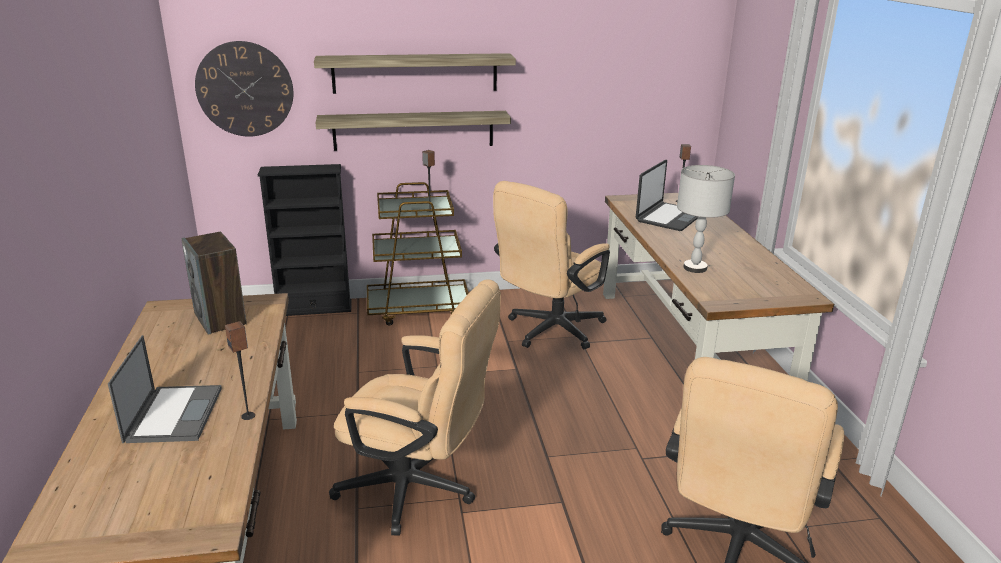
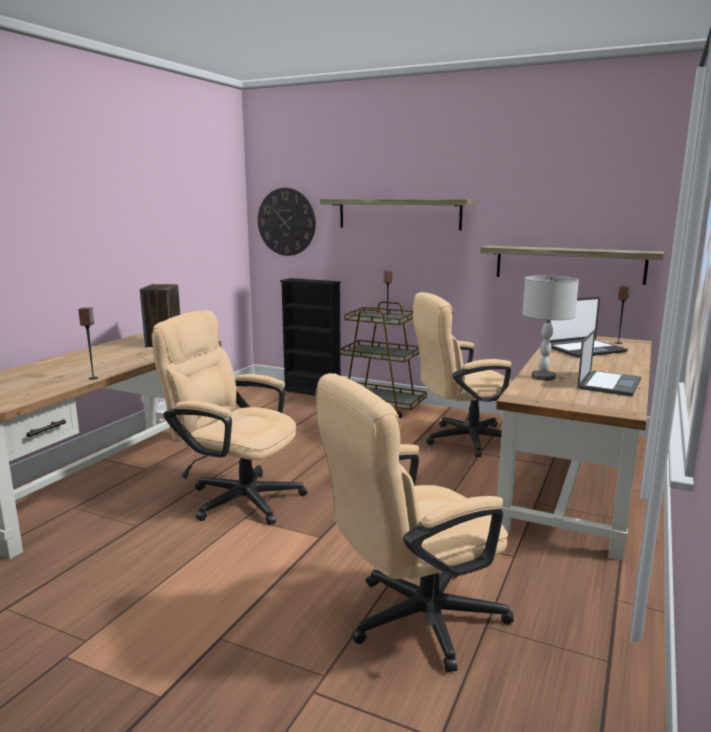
camera: 35 degrees right, 10 degrees down
(174, 413) = (65, 370): laptop -> laptop (609, 383)
(413, 130) = (395, 259): shelf -> shelf (569, 264)
(418, 490) = (236, 497): beige office chair -> beige office chair turned 150 degrees clockwise

